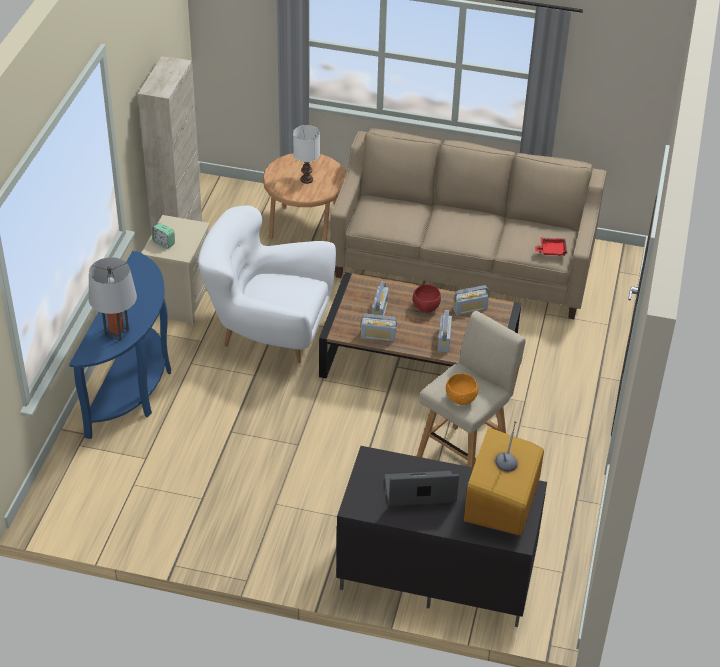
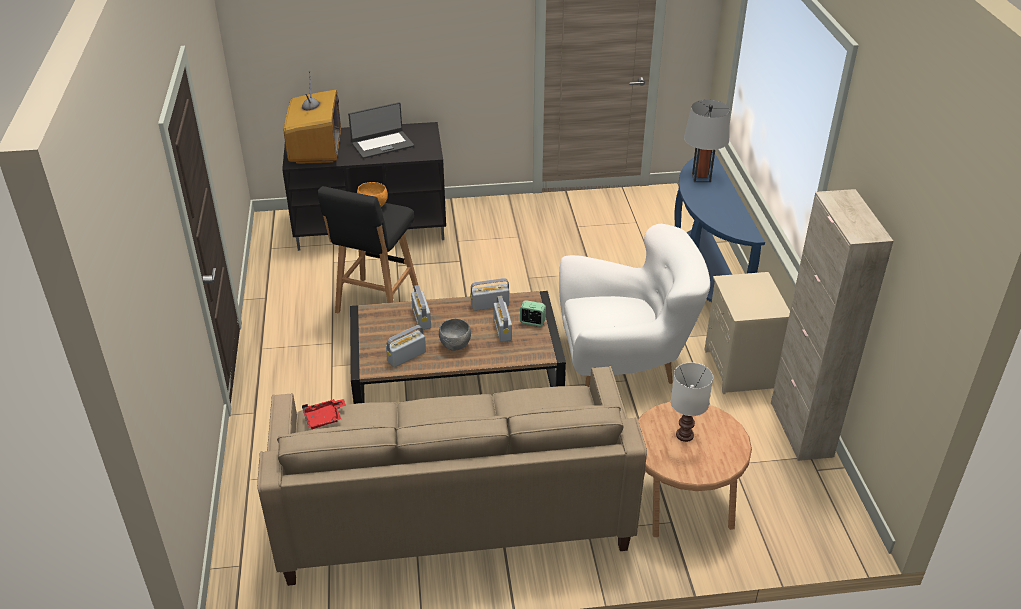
camera: 160 degrees right, 5 degrees down
(164, 243) = (757, 287): alarm clock -> alarm clock (532, 322)
(425, 308) = (455, 345): red bowl -> grey bowl
(464, 458) = (376, 303): beige stool -> black stool

